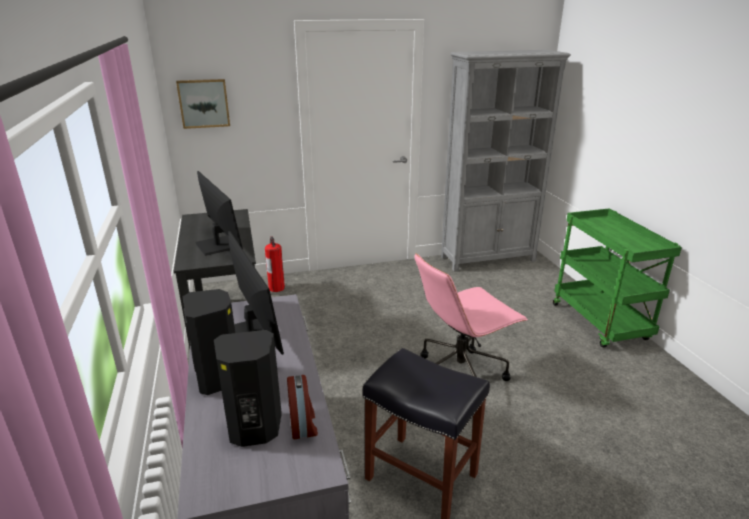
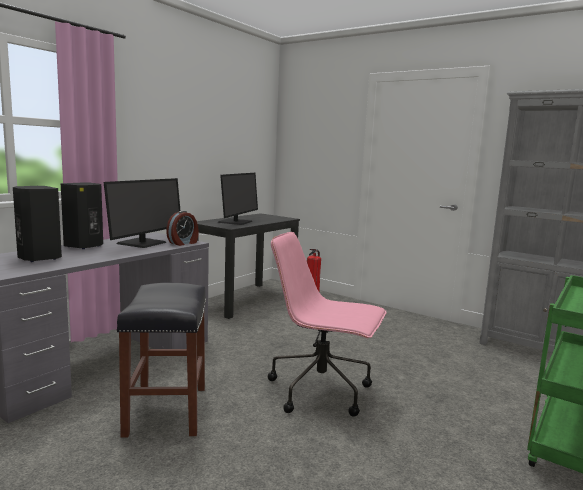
camera: 50 degrees right, 15 degrees down
(204, 103) = (300, 137): picture -> none
(303, 424) = (52, 264): alarm clock -> alarm clock (183, 243)

